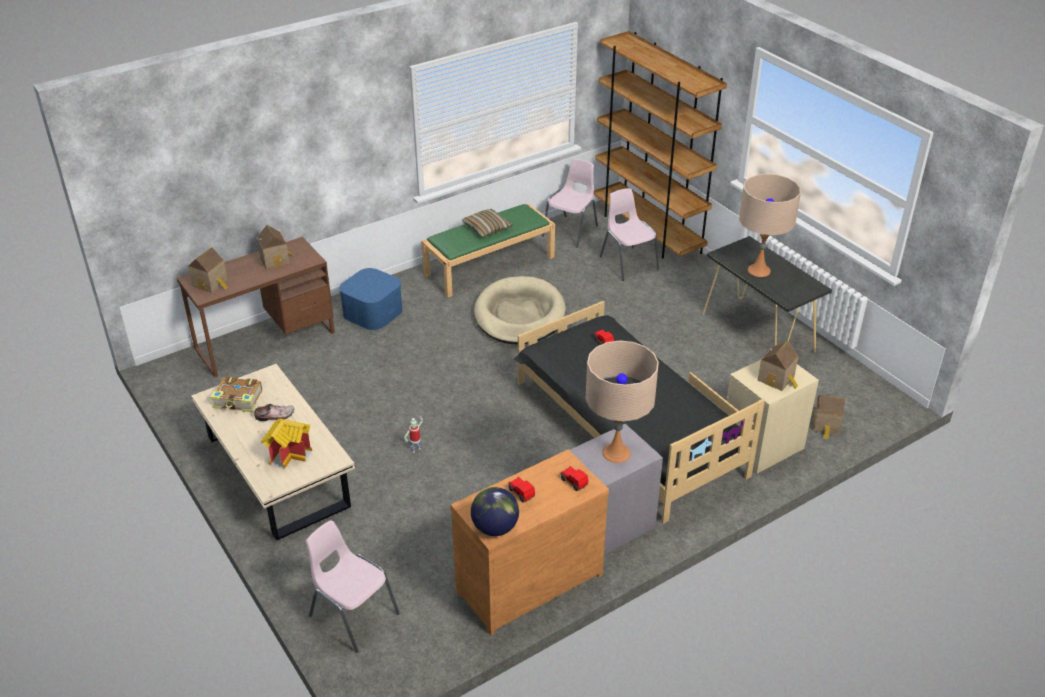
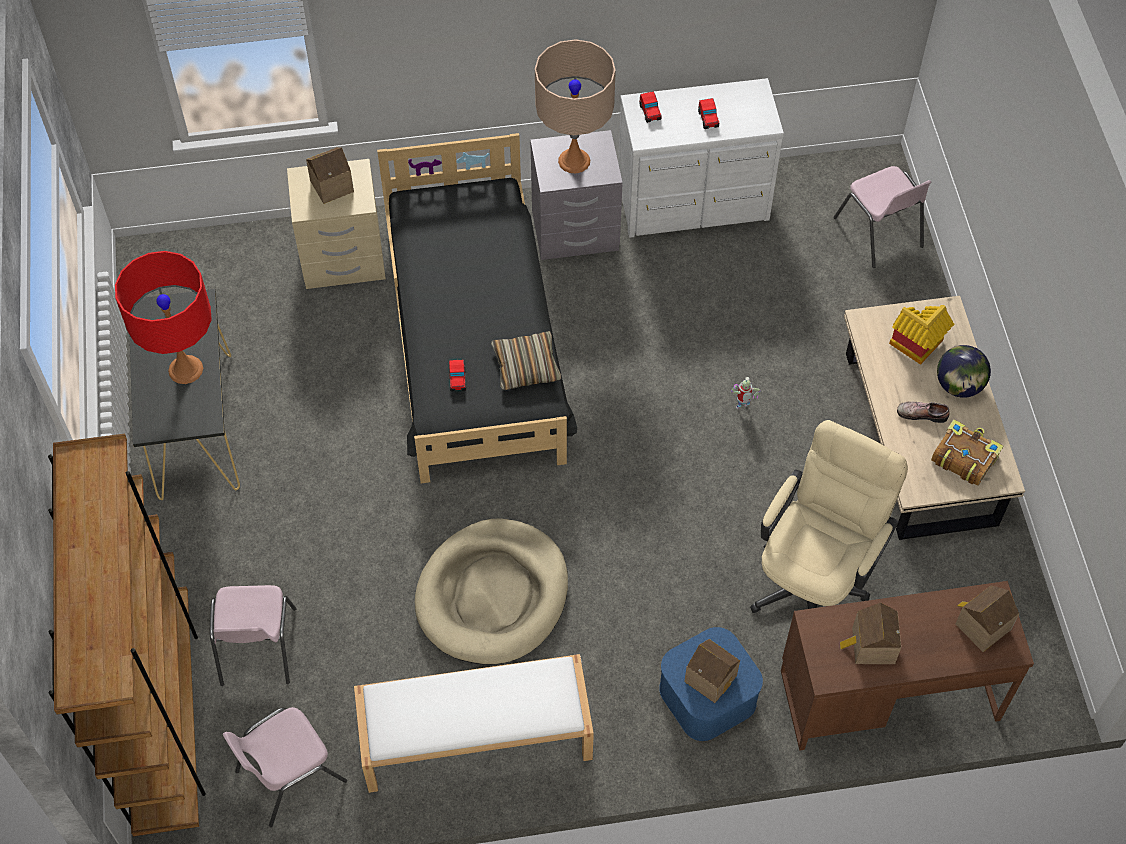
camera: 155 degrees left, 20 degrees up
(329, 377) = (814, 577): none -> beige office chair
(487, 228) = (476, 704): pillow -> pillow (526, 366)
(490, 265) = (474, 737): green bench -> white bench
(495, 528) = (751, 94): globe -> globe (958, 385)
(526, 581) = (695, 205): brown dresser -> white dresser
(759, 270) = (185, 369): beige table lamp -> red table lamp
(826, 426) = (249, 257): toy house -> toy house (711, 676)

